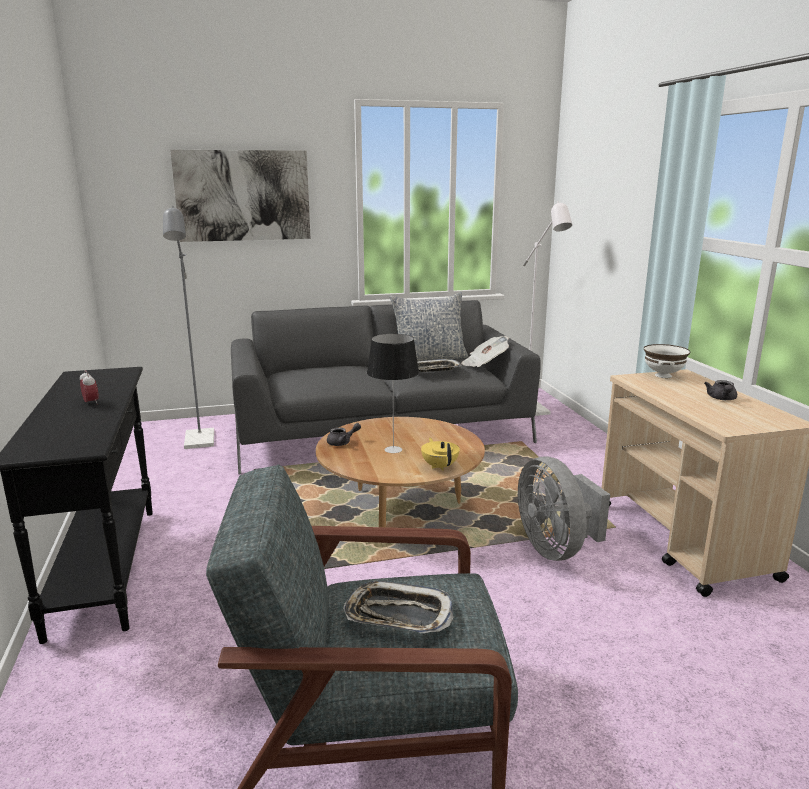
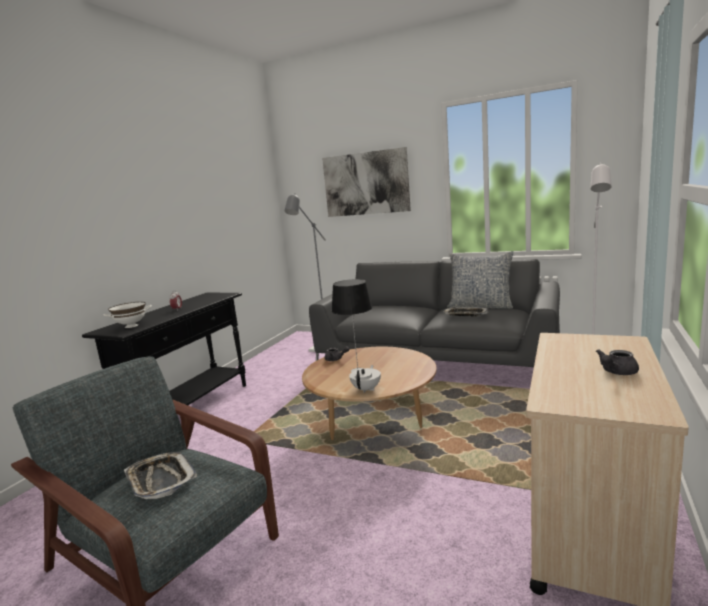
camera: 40 degrees right, 5 degrees down
(440, 466) = (366, 389): yellow teapot -> white teapot
(484, 364) = (517, 314): newspaper -> none
(556, 548) = (449, 489): grey fan -> none
(662, 375) = (599, 339): white bowl -> white bowl (131, 326)

